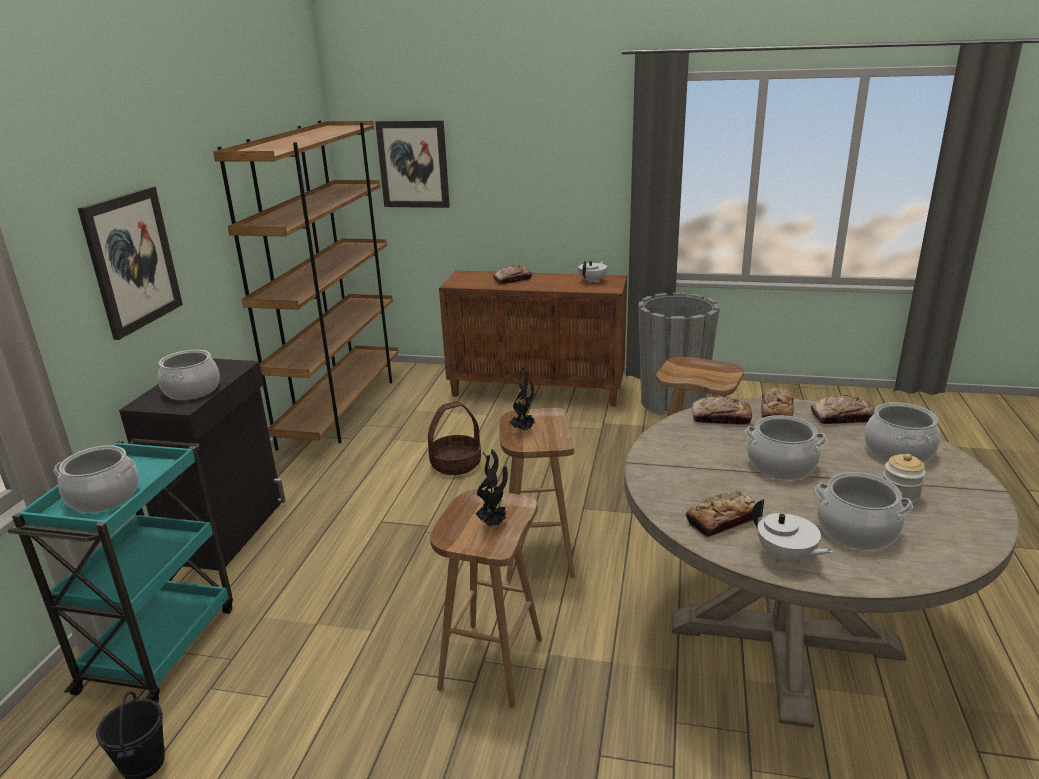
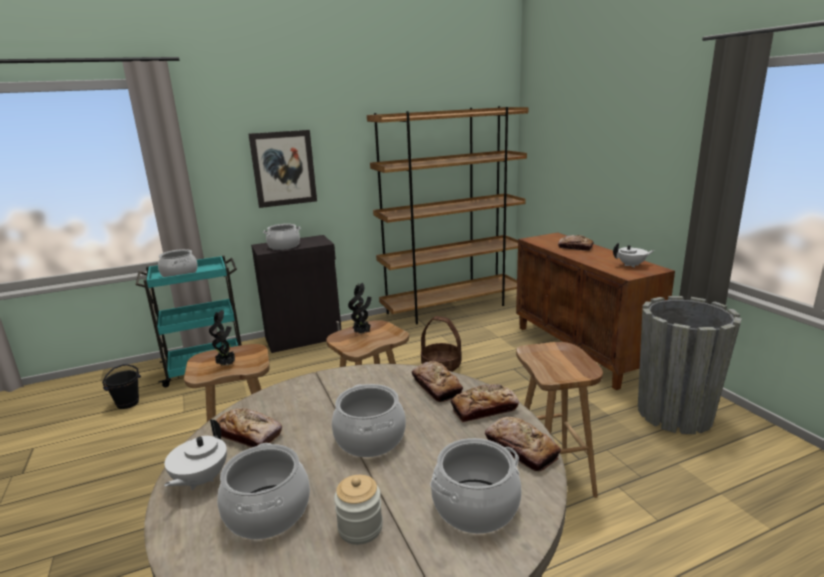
camera: 55 degrees right, 5 degrees down
(413, 164) = (556, 143): picture -> none

